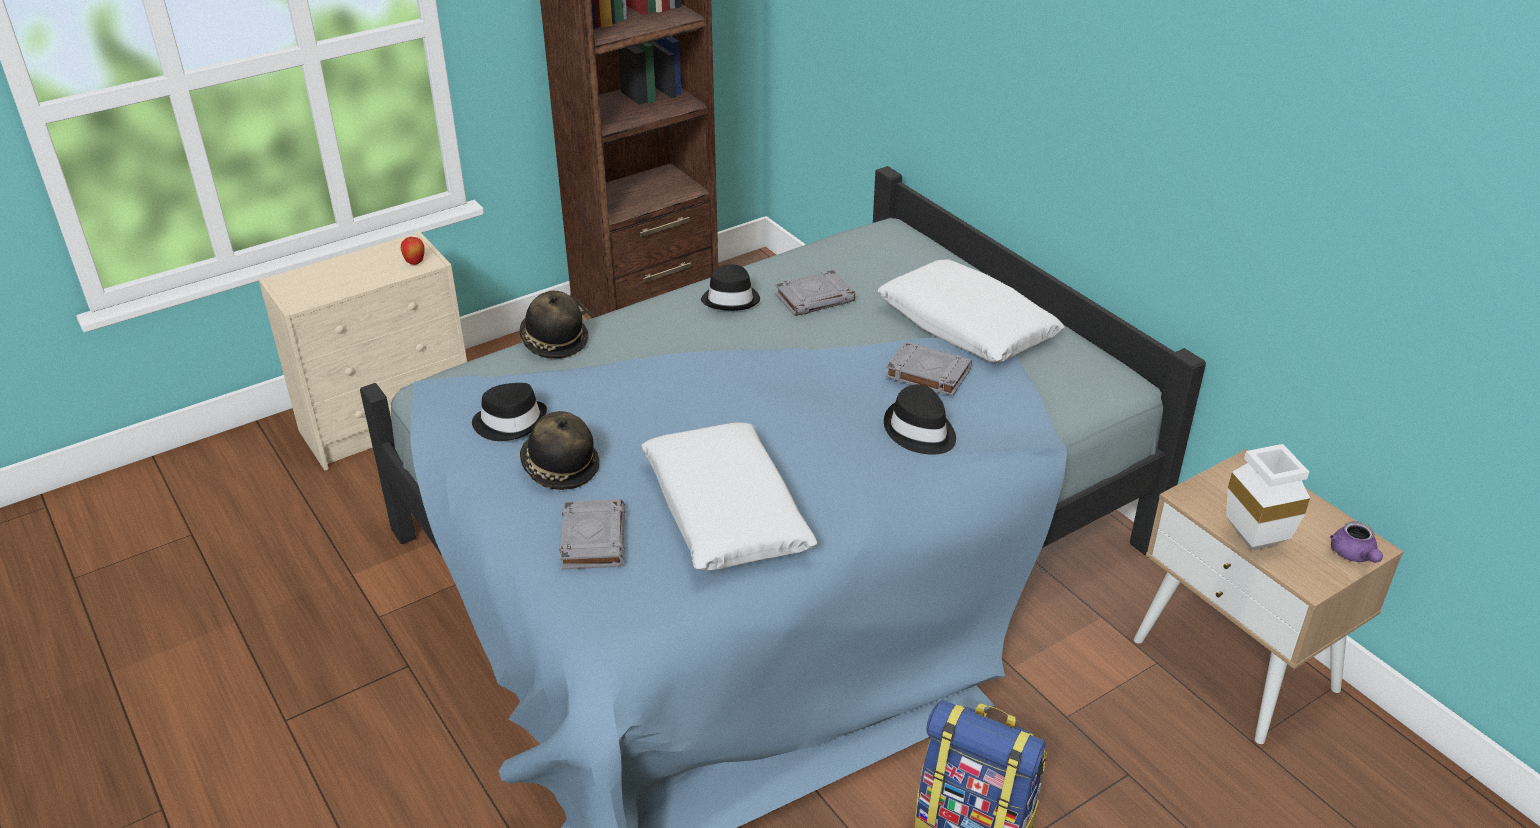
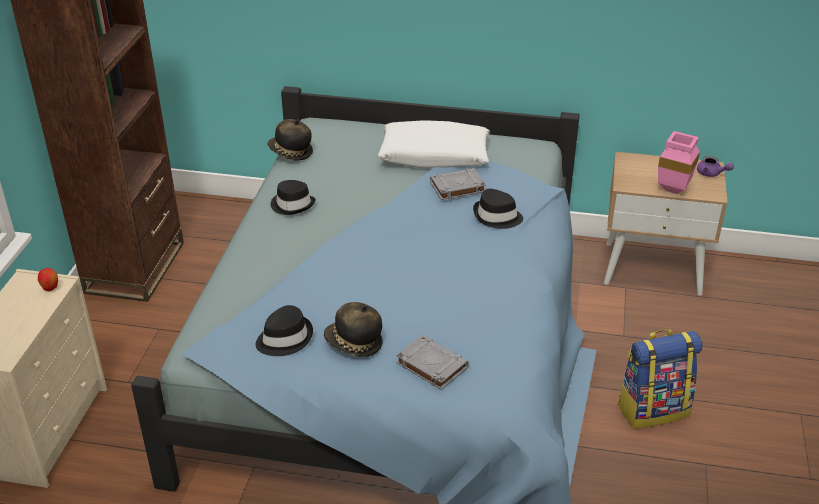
camera: 45 degrees left, 0 degrees up
(553, 341) = (227, 283): hat -> hat (290, 153)
(725, 512) = (471, 310): white pillow -> none
(815, 298) = (337, 180): grey book -> none
(1257, 543) = (675, 189): white vase -> pink vase

